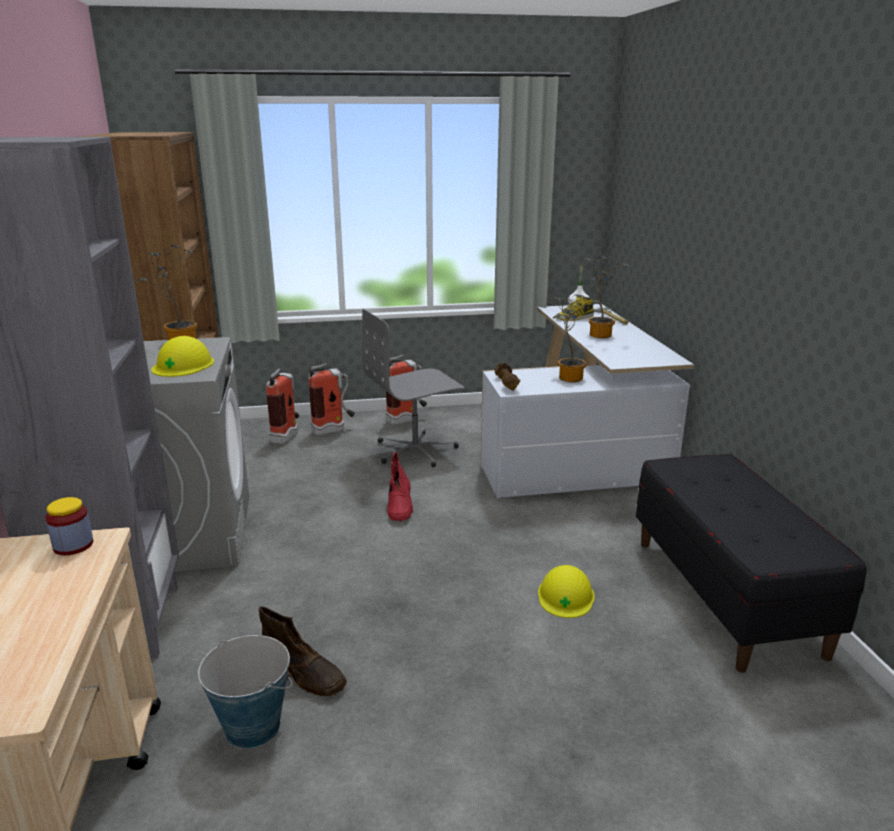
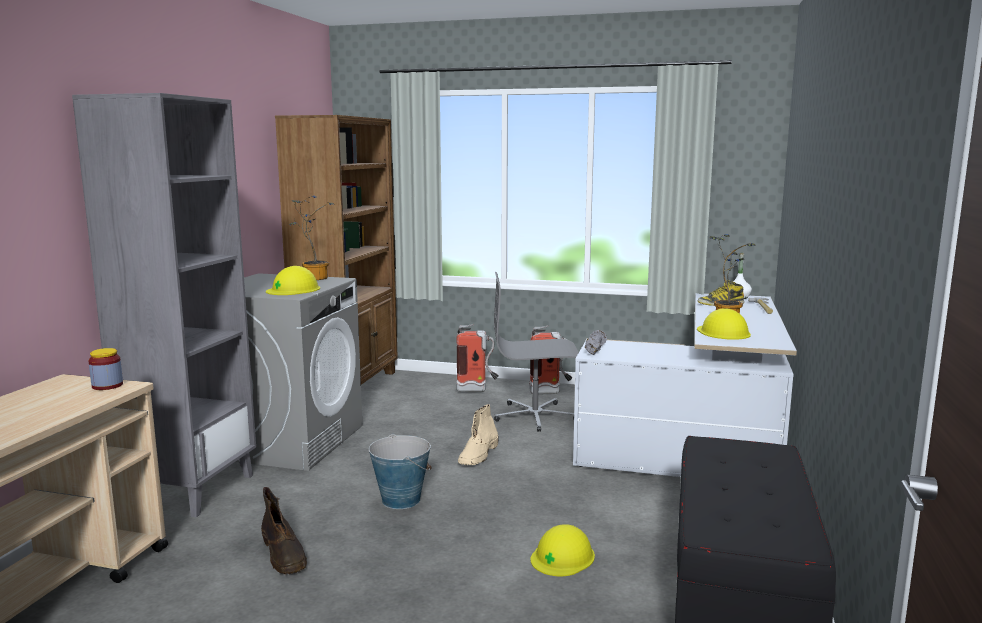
camera: 25 degrees right, 10 degrees down
(252, 727) = (213, 579): bucket -> bucket (401, 500)
(287, 436) = (434, 388): fire extinguisher -> none
(400, 506) = (478, 455): red boot -> beige boot
(506, 384) = (595, 349): brown dumbbell -> grey dumbbell
(569, 377) = (665, 352): potted plant -> none
(616, 352) = (723, 332): none -> yellow hard hat

